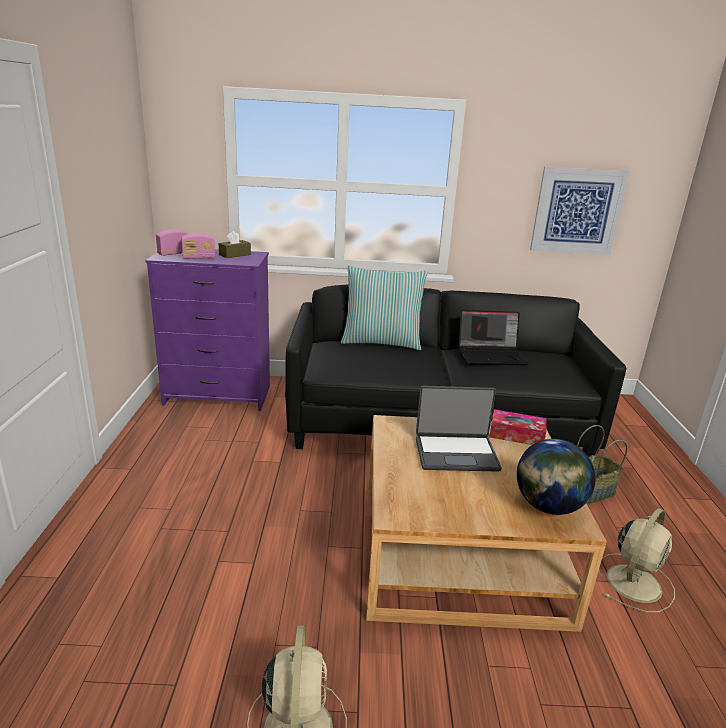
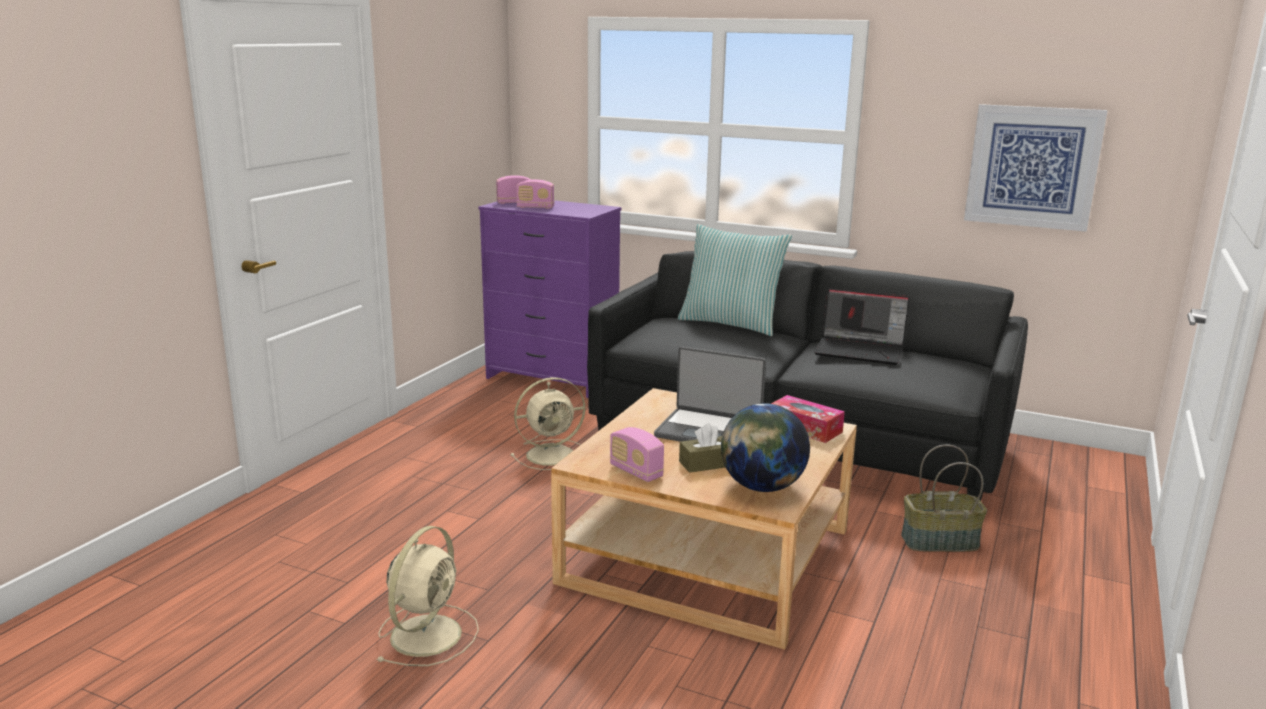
camera: 25 degrees right, 5 degrees down
(235, 255) = (578, 207): brown tissue box -> brown tissue box (707, 464)
(445, 515) = (636, 472): none -> radio
(634, 581) = (906, 629): beige fan -> beige fan (553, 455)

